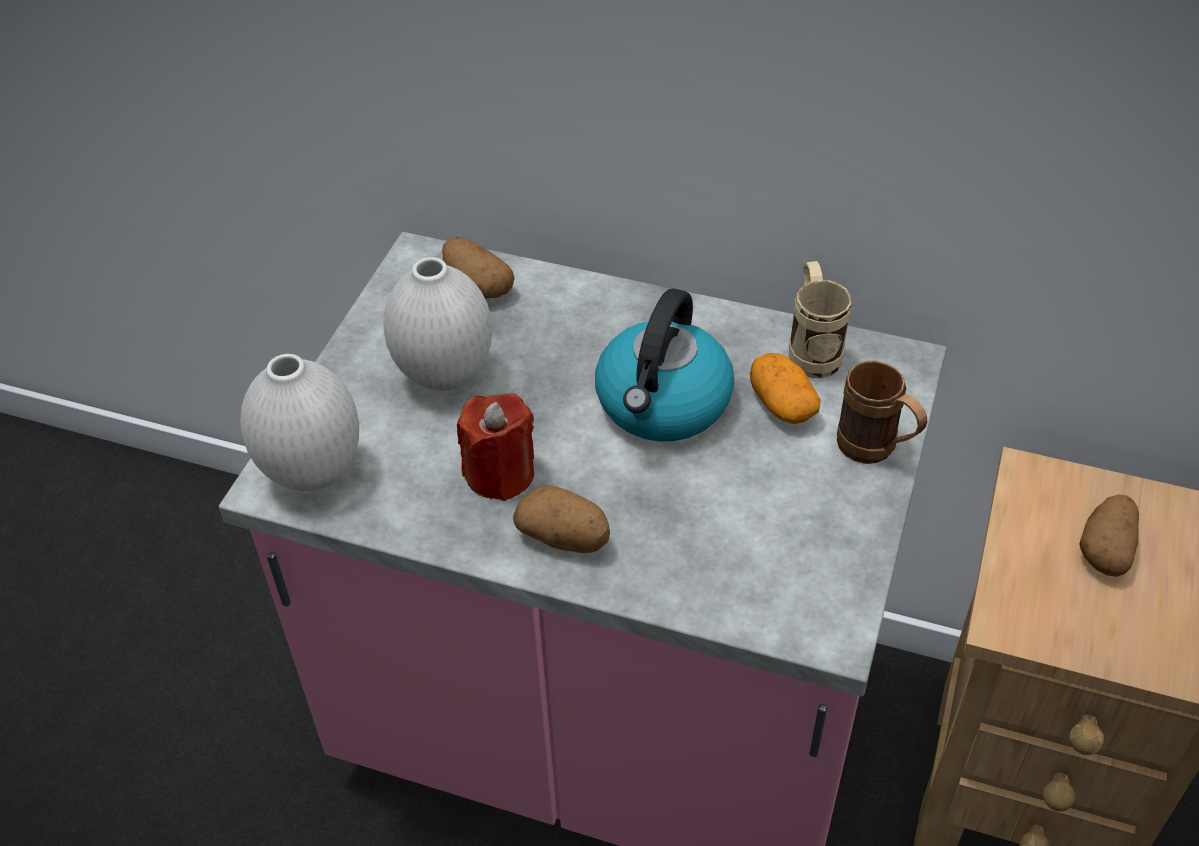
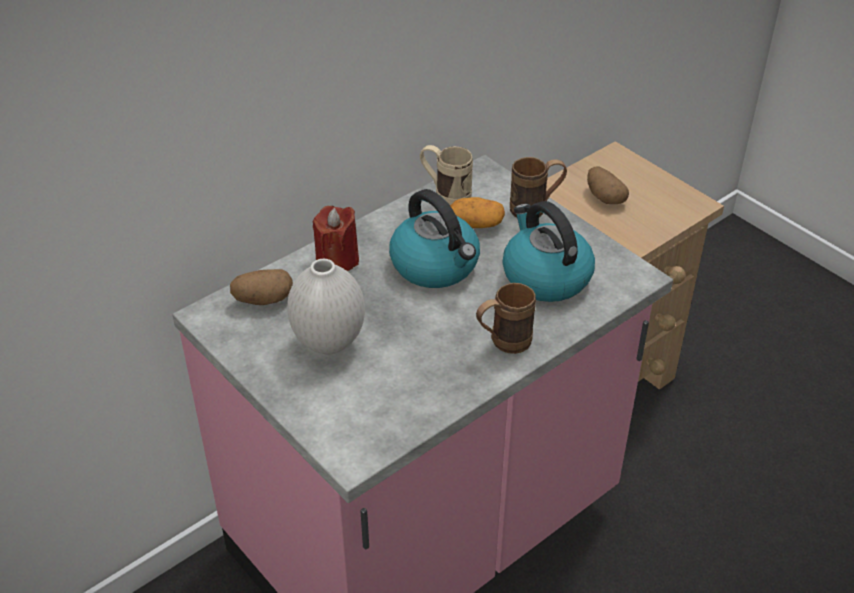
camera: 60 degrees left, 5 degrees down
(311, 472) = (357, 434): white vase -> none
(500, 474) = (432, 350): red candle -> red candle (337, 260)
(565, 537) = (503, 343): potato -> brown mug
(737, 524) = (545, 276): none -> kettle

